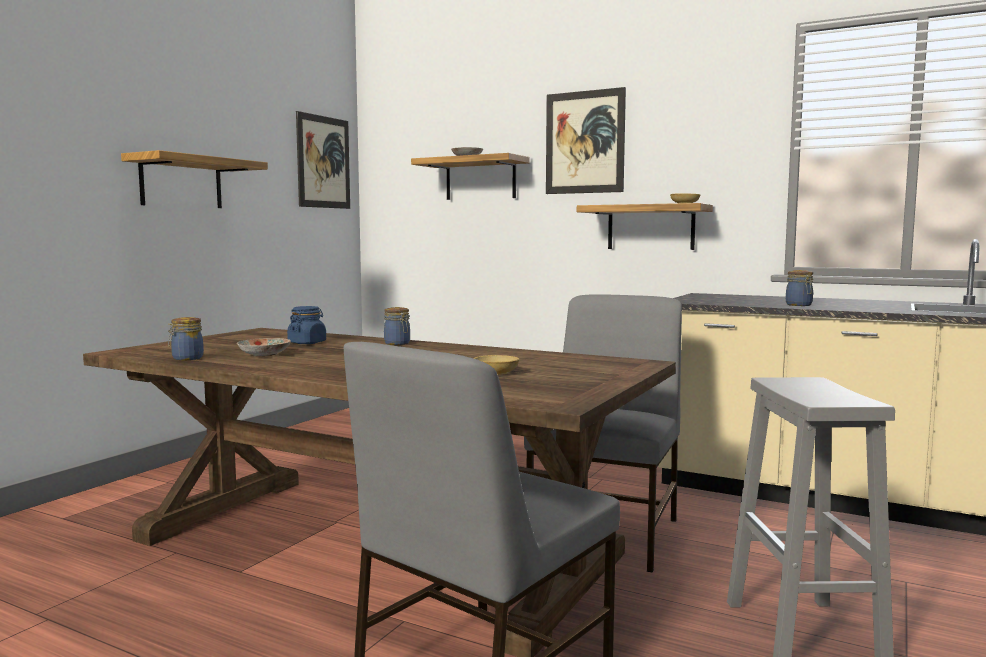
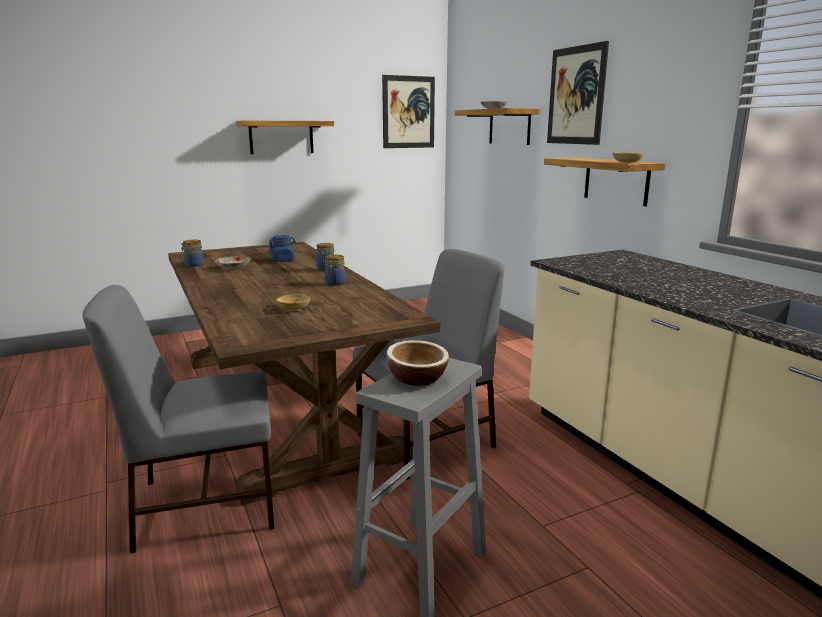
camera: 35 degrees right, 10 degrees up
(799, 305) = (643, 283): jar -> jar (334, 283)
(813, 391) = (417, 378): none -> bowl

